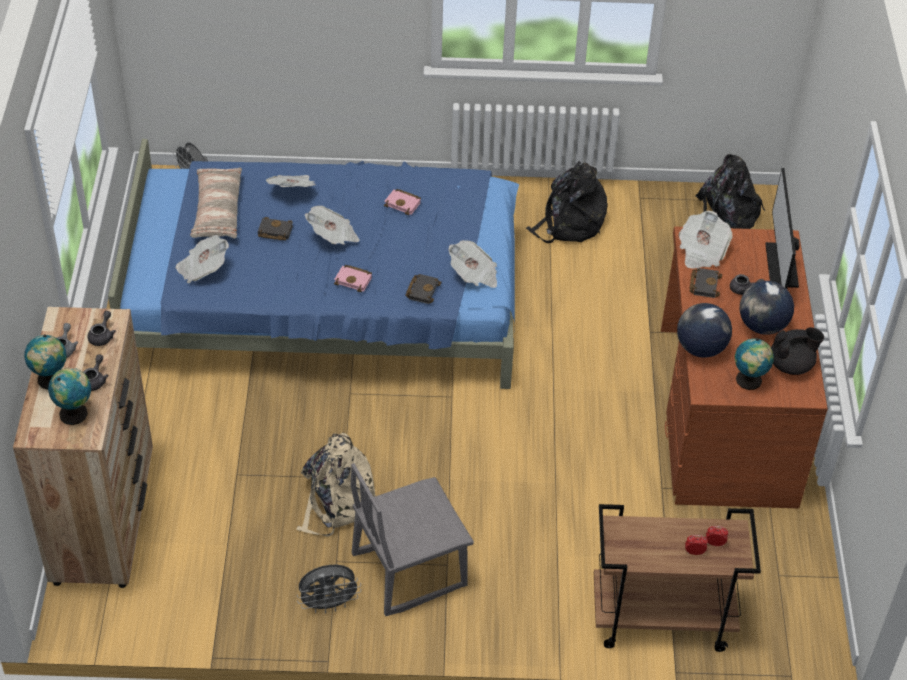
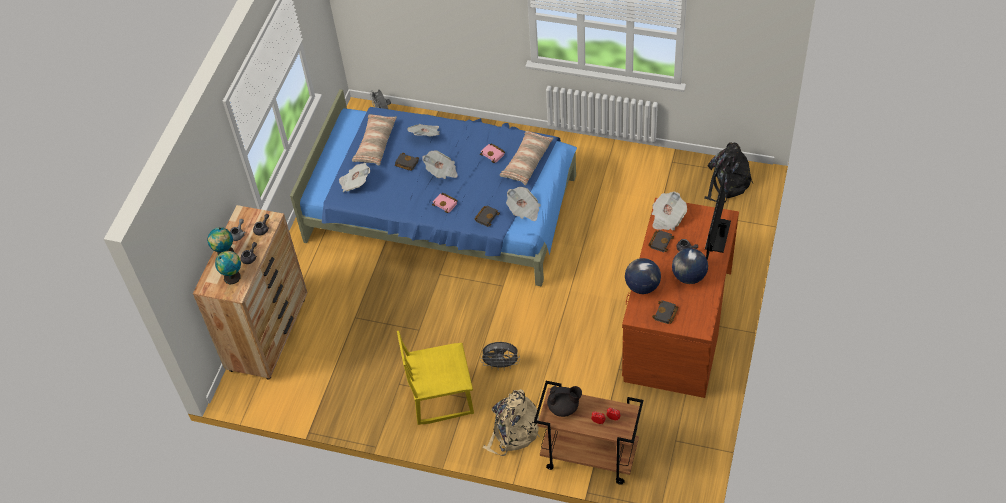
camera: 20 degrees right, 5 degrees up
(329, 604) = (386, 411): grey fan -> grey fan (501, 365)
(335, 501) = (409, 345): beige backpack -> beige backpack (512, 431)
(408, 569) = (441, 396): grey chair -> yellow chair
(456, 209) = (526, 162): none -> pillow
(569, 223) = (617, 174): black backpack -> none
(749, 381) = (665, 314): globe -> black book
(791, 365) = (698, 307): black teapot -> black teapot (564, 407)

